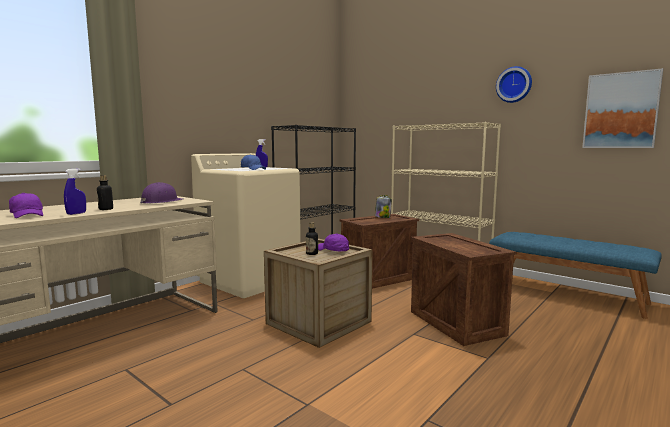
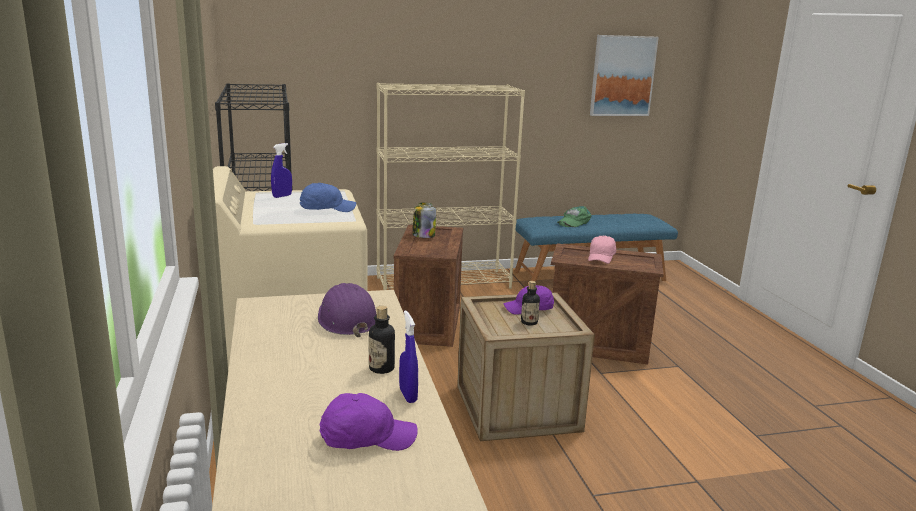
camera: 55 degrees left, 10 degrees up
(455, 242) = (601, 257): none -> pink cap
(514, 85) = (520, 34): wall clock -> none
(543, 238) = (573, 222): none -> green cap

